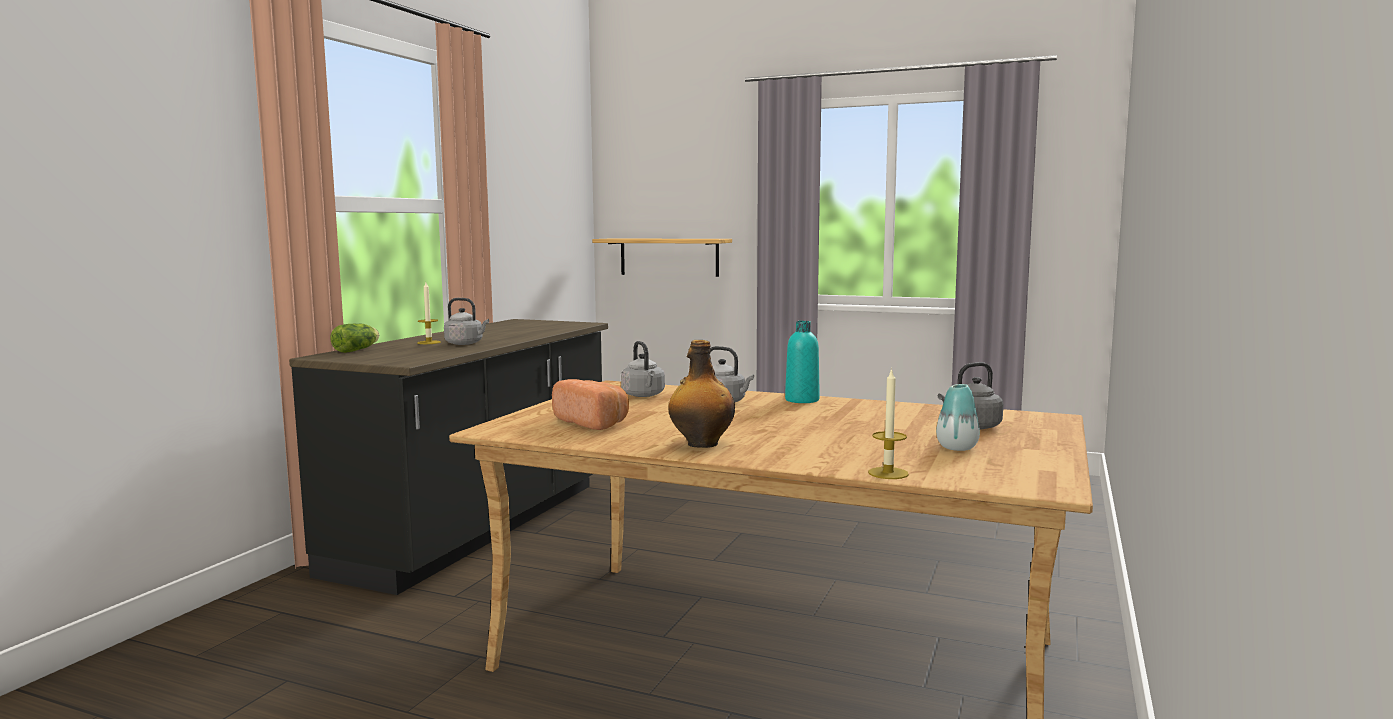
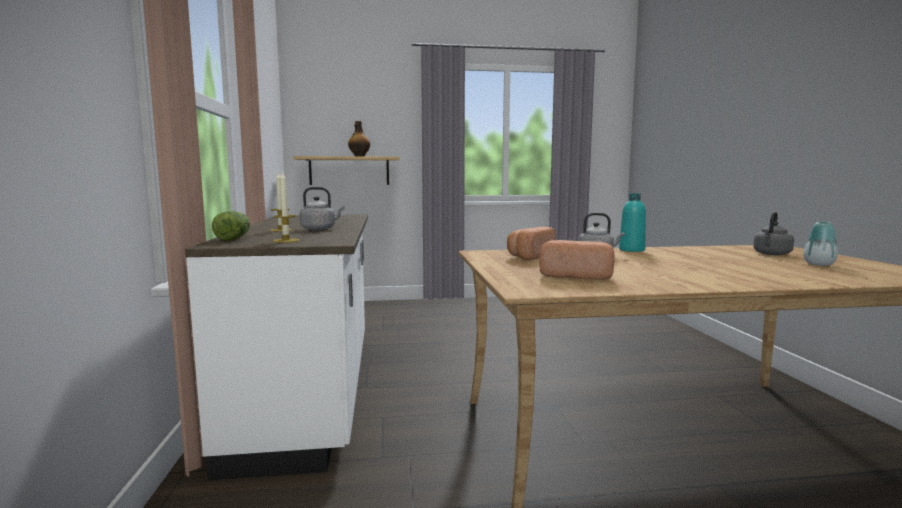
camera: 30 degrees left, 0 degrees up
(480, 527) = (312, 392): black counter -> white counter
(644, 395) = (529, 256): grey kettle -> bread
(701, 444) = (702, 279): bottle -> bottle (359, 156)
(888, 473) = (863, 281): candle -> candle (286, 240)

